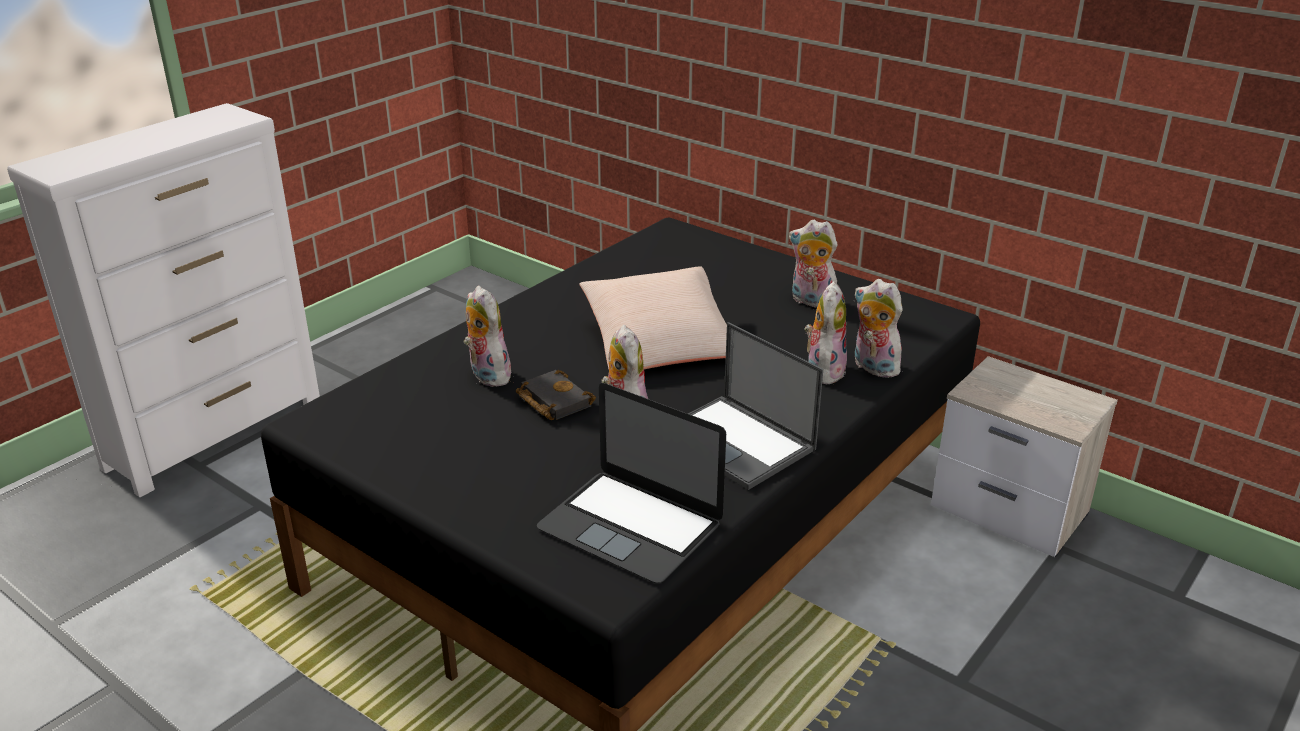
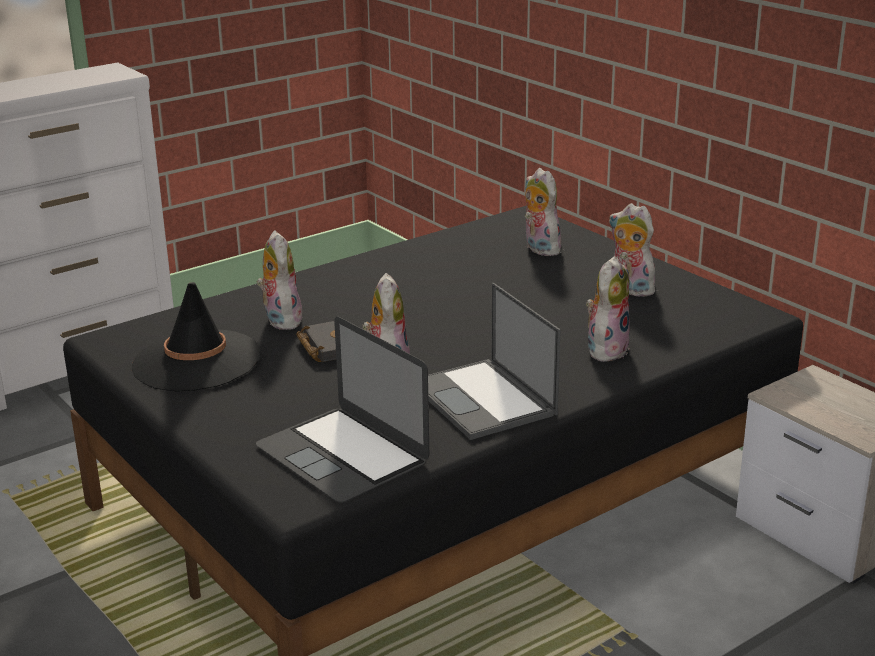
camera: 15 degrees right, 5 degrees down
(423, 436) = (196, 362): none -> black hat
(658, 342) = (456, 309): beige pillow -> none
(872, 367) = (658, 352): plush toy -> plush toy (539, 249)

